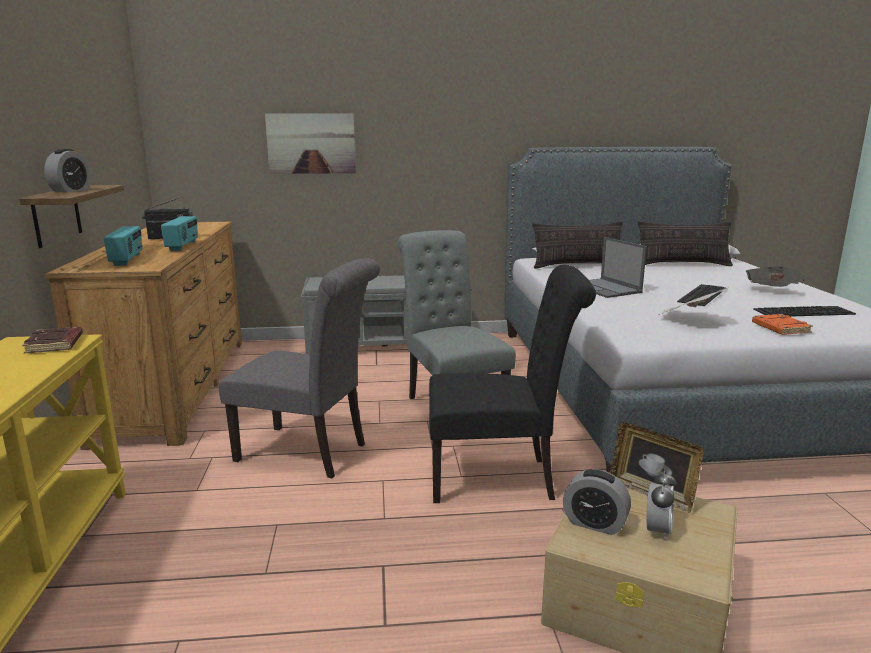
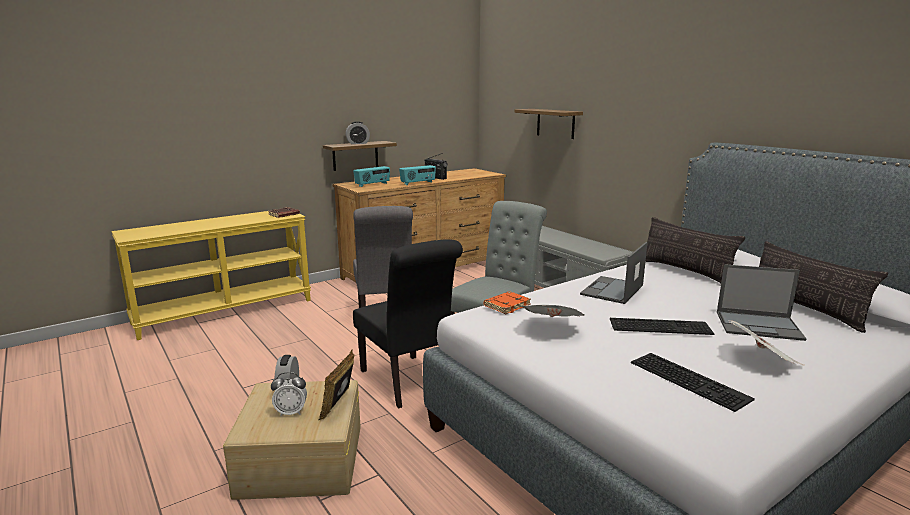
camera: 60 degrees right, 0 degrees up
(311, 143) = (555, 123): picture -> shelf
(709, 278) = (759, 326): none -> laptop
(779, 328) = (589, 369): orange book -> orange book (507, 305)

